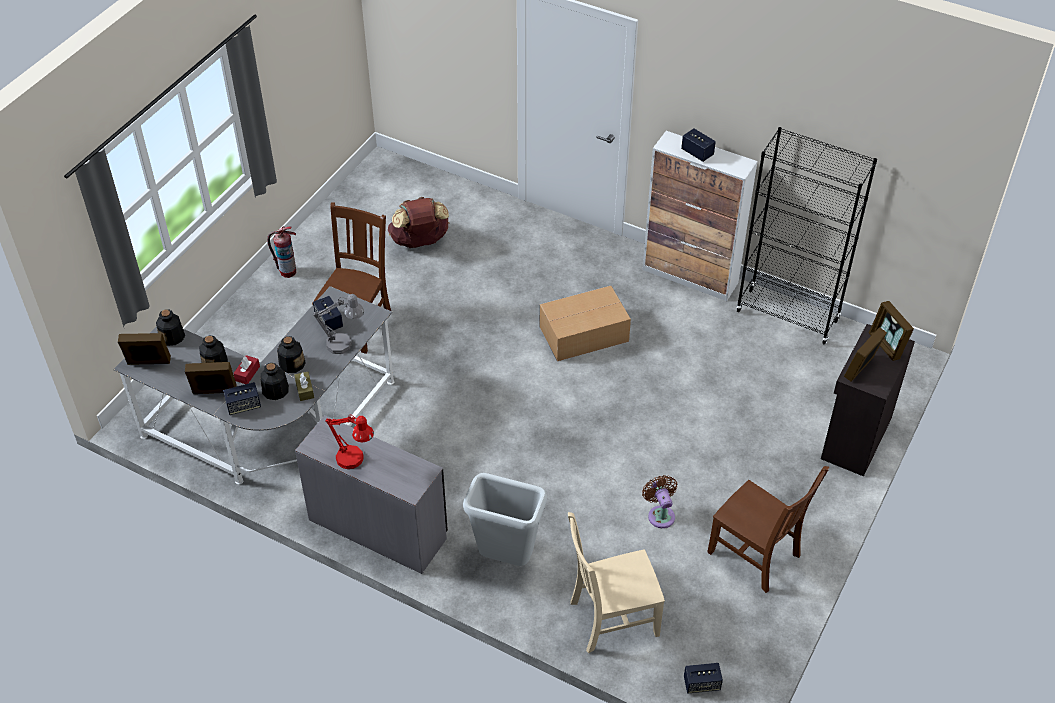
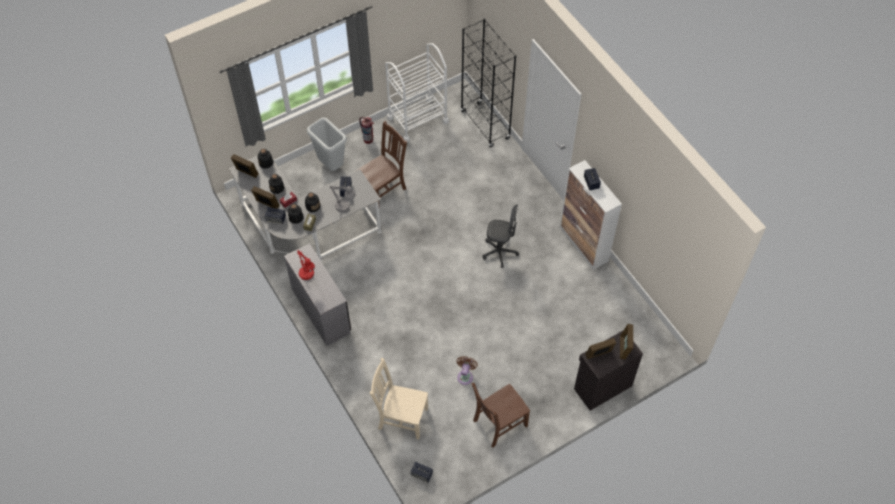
camera: 30 degrees right, 10 degrees up
(344, 219) = (417, 119): none -> white cart
(420, 242) = (449, 153): brown backpack -> none
(505, 559) = (371, 359): grey trash can -> grey trash can (330, 165)
(585, 334) = (499, 252): cardboard box -> grey office chair
(756, 556) = (498, 424): brown chair -> brown chair turned 75 degrees clockwise
(787, 316) = (621, 295): black bookcase -> black bookcase (485, 125)

